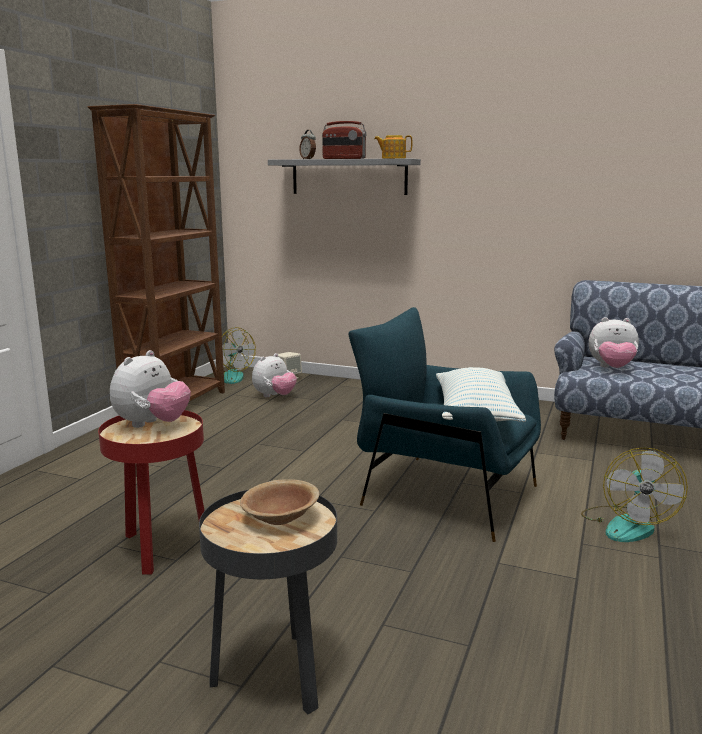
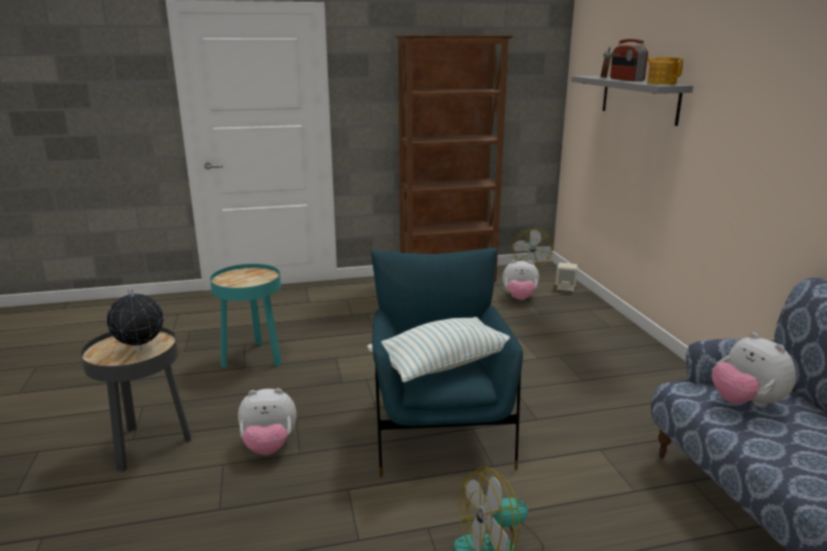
camera: 55 degrees right, 5 degrees up
(152, 424) = (254, 276): plush toy -> plush toy (269, 446)
(161, 547) = (254, 357): red side table -> turquoise side table
(280, 517) = (140, 349): brown bowl -> globe

